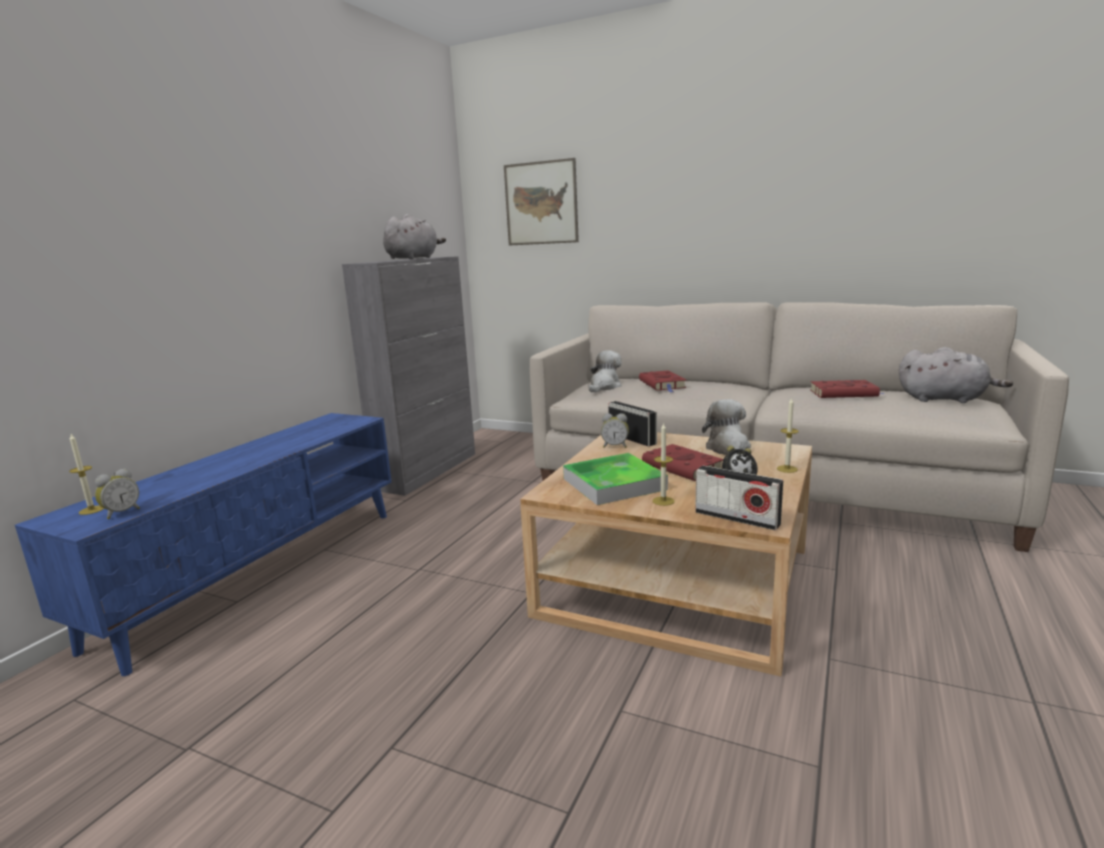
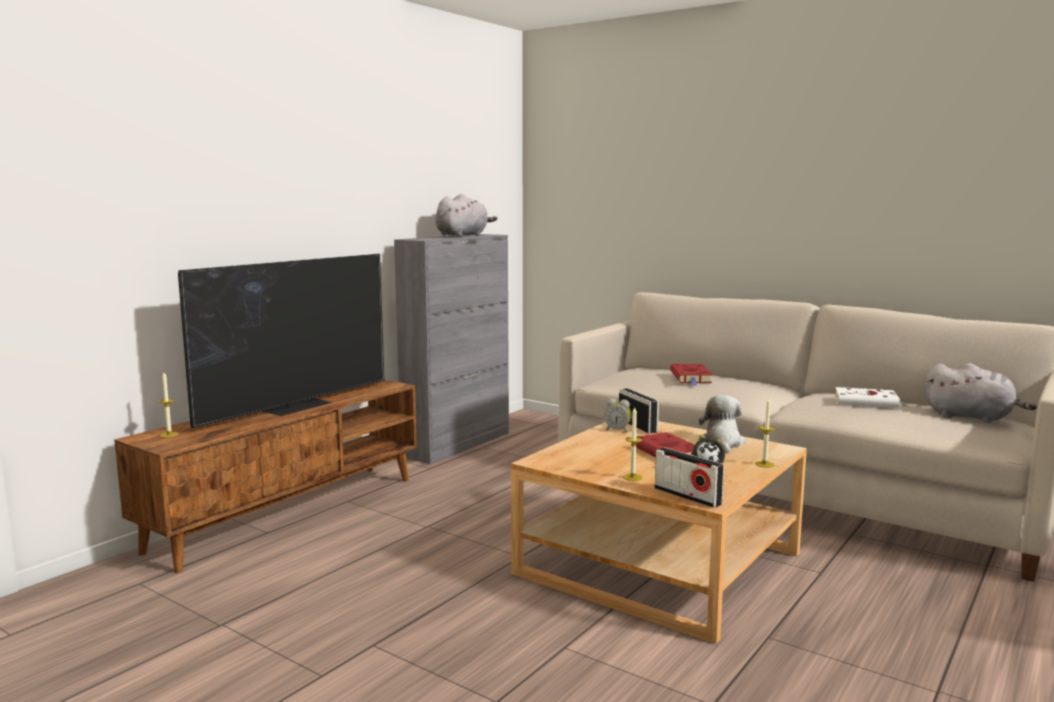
camera: 10 degrees right, 5 degrees down
(121, 513) = (191, 439): alarm clock -> none
(254, 454) = (297, 405): none -> television
(259, 572) = (289, 512): blue tv stand -> brown tv stand
(541, 203) = (598, 185): picture -> none
(604, 387) = (635, 375): plush toy -> none
(614, 484) = (598, 460): tray -> none
(845, 393) = (868, 402): red book -> white book

